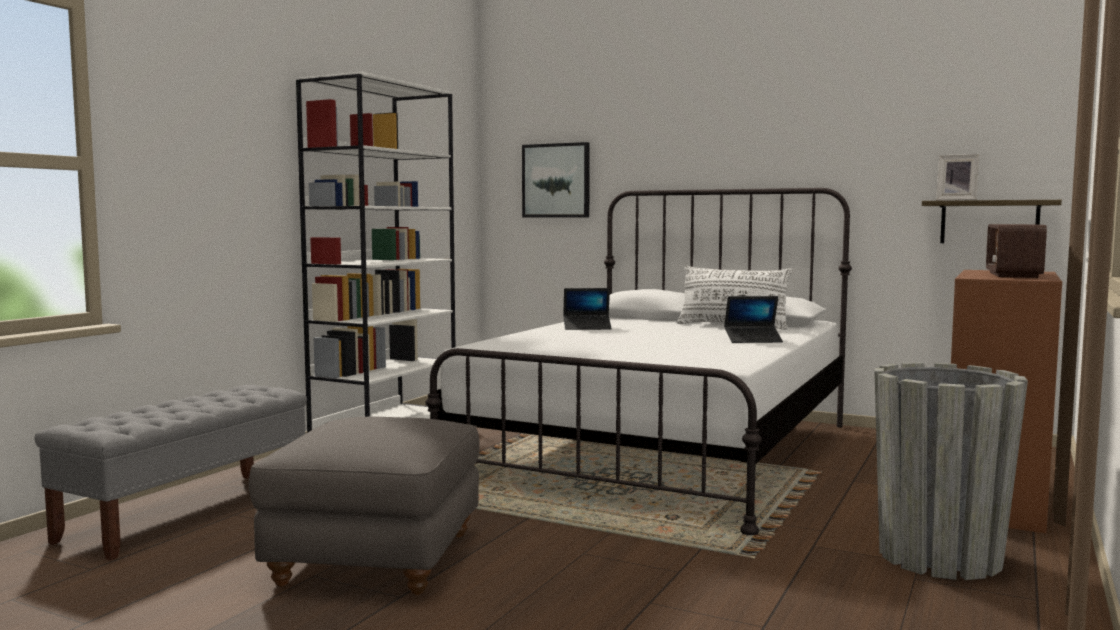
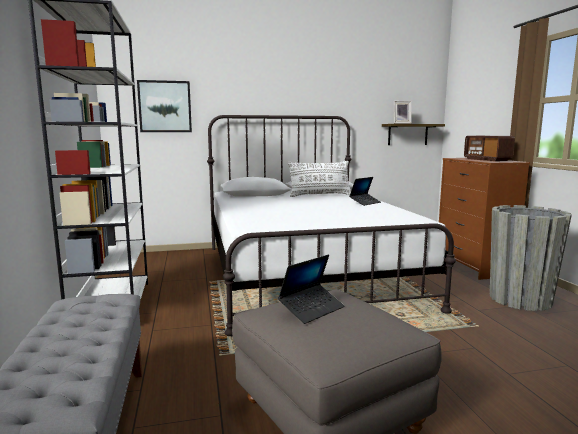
camera: 40 degrees left, 5 degrees up
(587, 327) = (256, 205): laptop -> laptop (312, 309)

